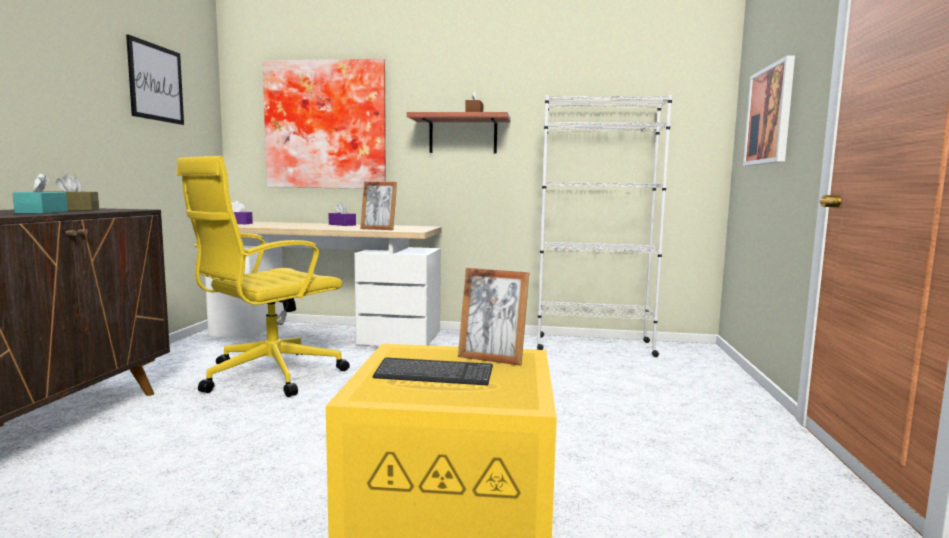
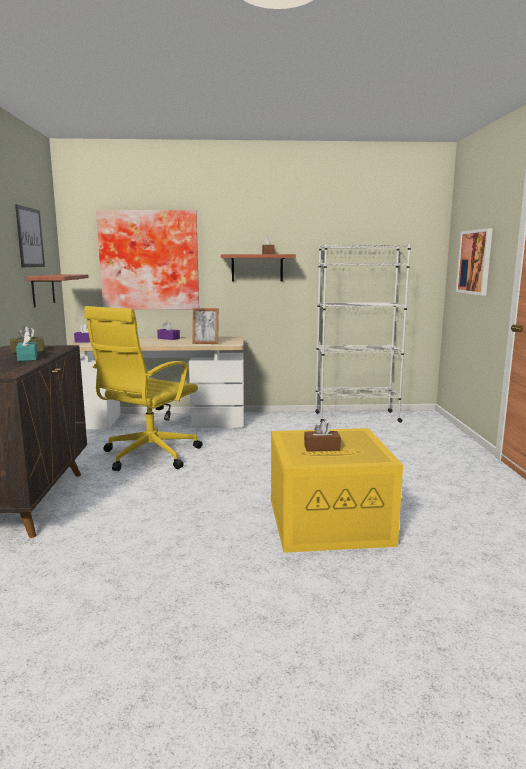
camera: 10 degrees left, 5 degrees up
(178, 153) = (43, 290): none -> shelf
(434, 374) = (322, 447): keyboard -> brown tissue box
(492, 358) = (343, 435): picture frame -> none

